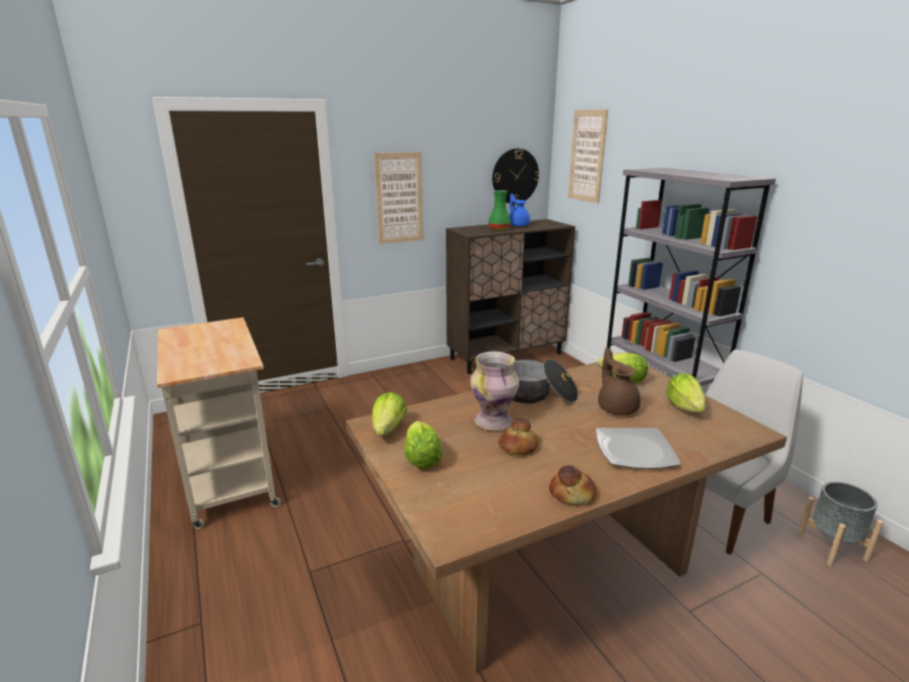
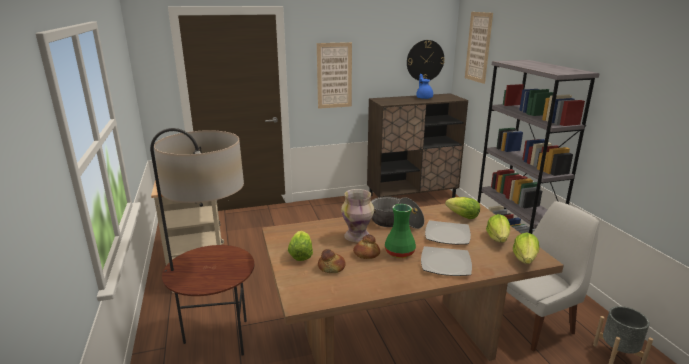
camera: 10 degrees right, 0 degrees up
(285, 597) = (218, 339): none -> floor lamp
(388, 429) = (287, 235): lettuce -> lettuce (525, 259)
(499, 228) = (408, 100): green vase -> green vase (400, 253)
(572, 494) = (389, 285): bread -> bread (331, 268)
(616, 407) = (448, 234): brown teapot -> plate

